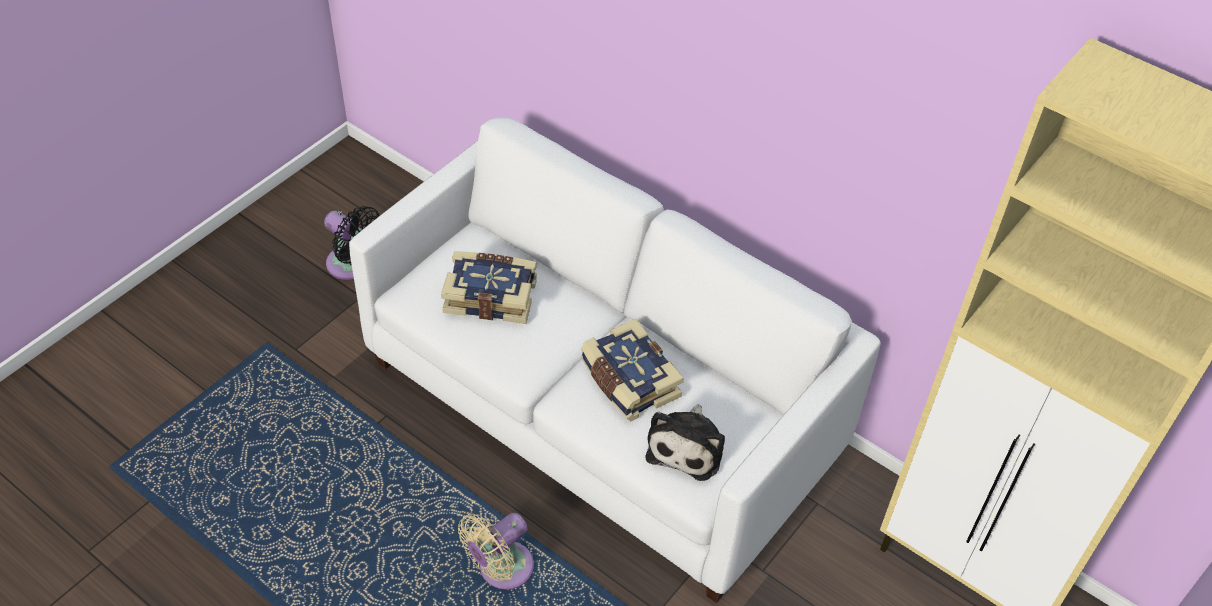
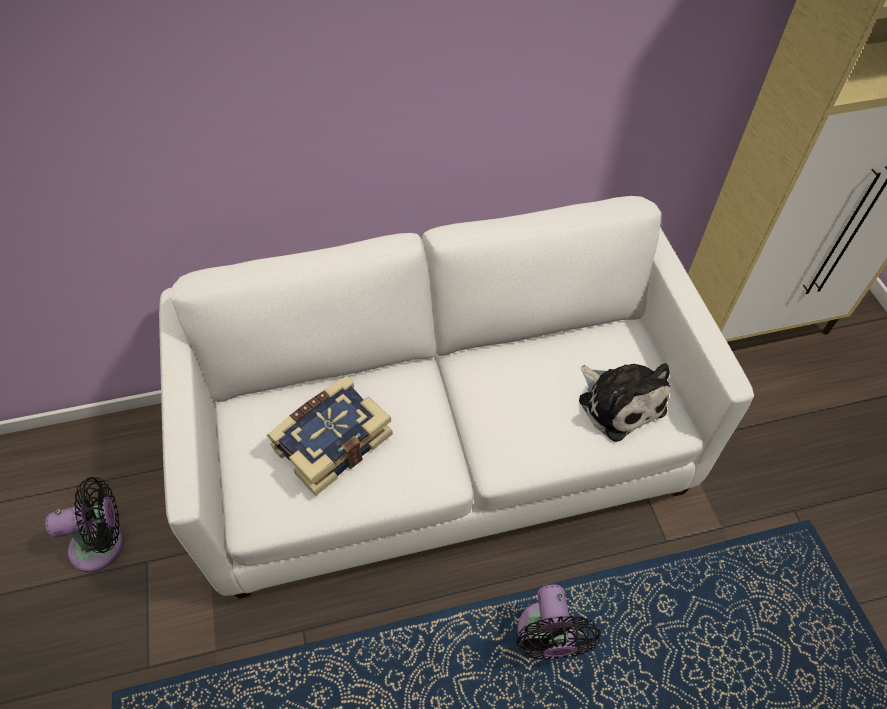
camera: 50 degrees left, 5 degrees up
(501, 570) = (546, 638): beige fan -> black fan
(628, 381) = (520, 398): book -> none

